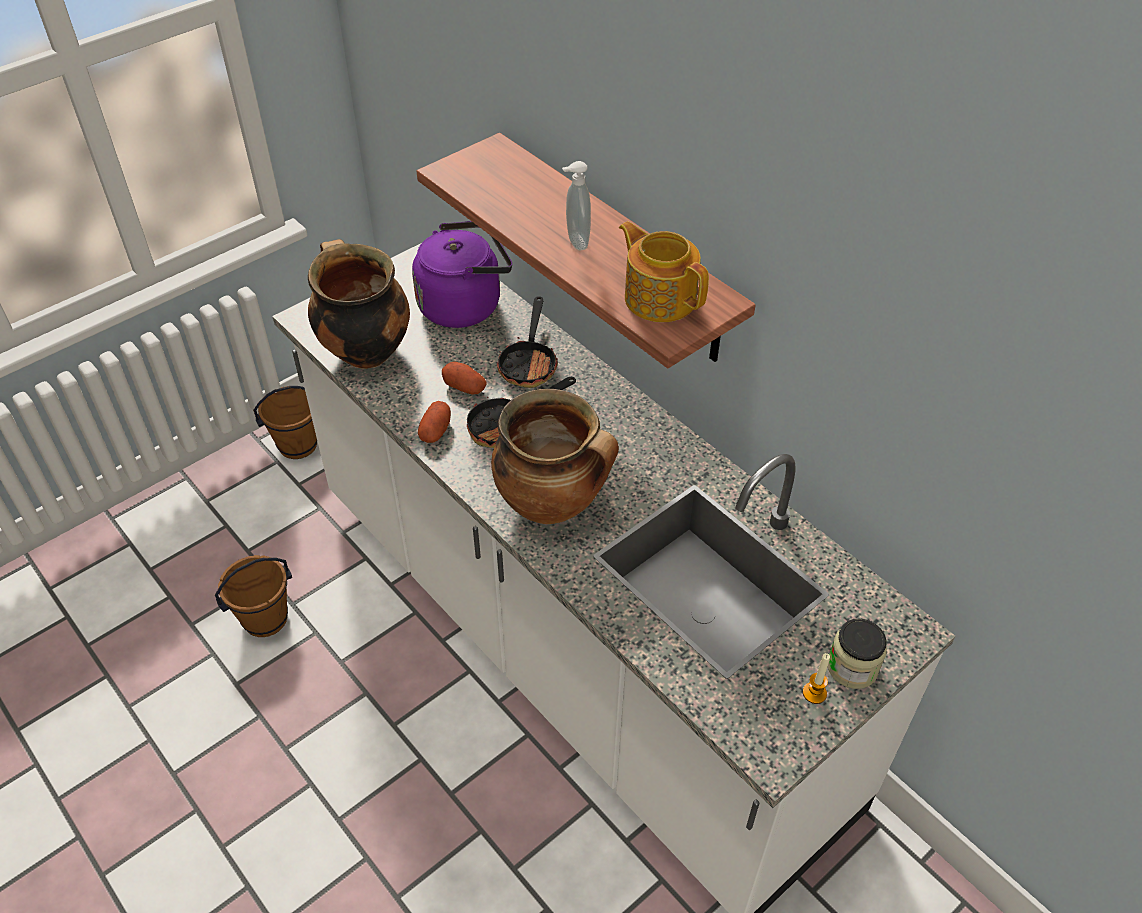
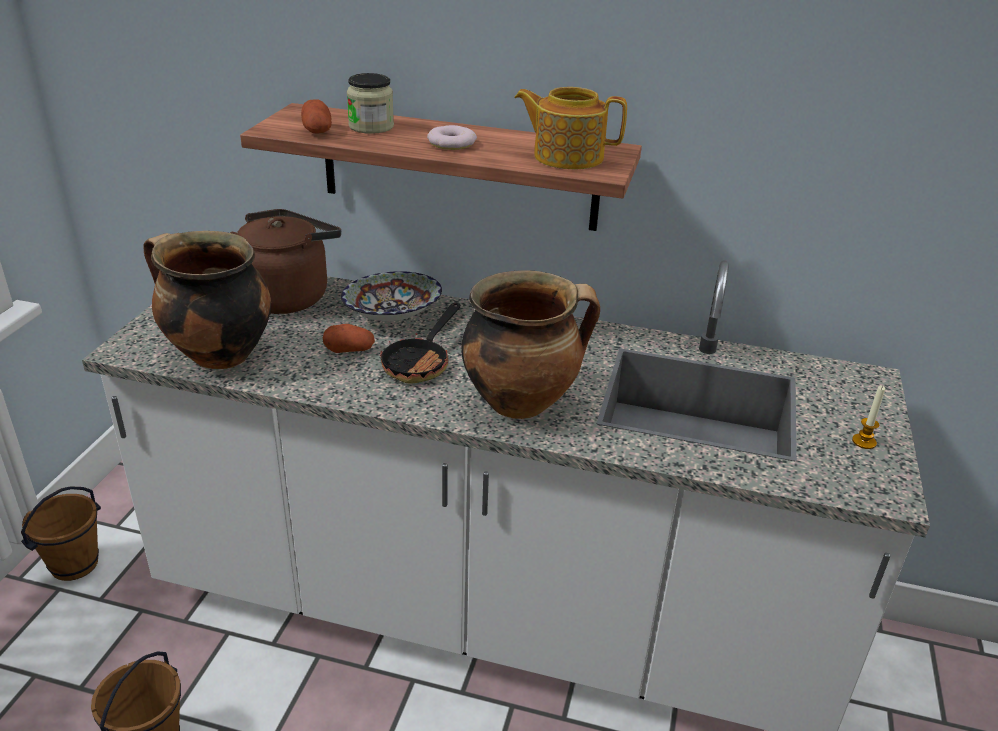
camera: 35 degrees left, 15 degrees down
(435, 431) = (355, 389): potato -> potato (317, 130)
(464, 305) = (287, 296): purple kettle -> brown kettle
(529, 363) = (392, 316): frying pan -> bowl
(575, 242) = (451, 143): soap dispenser -> donut
(852, 667) = (865, 415): jar -> jar (371, 126)

